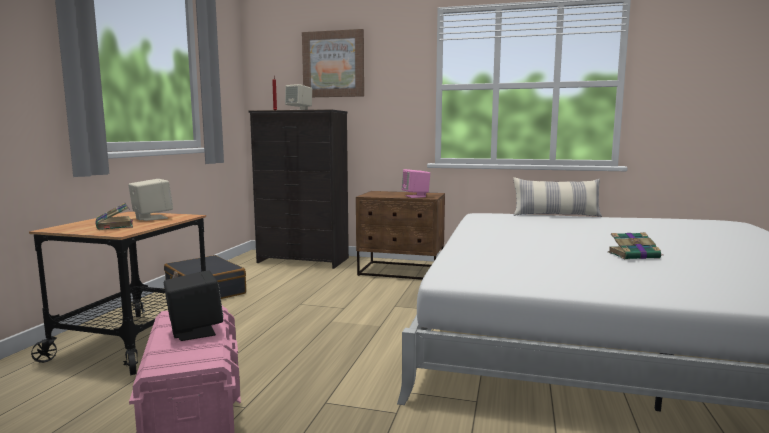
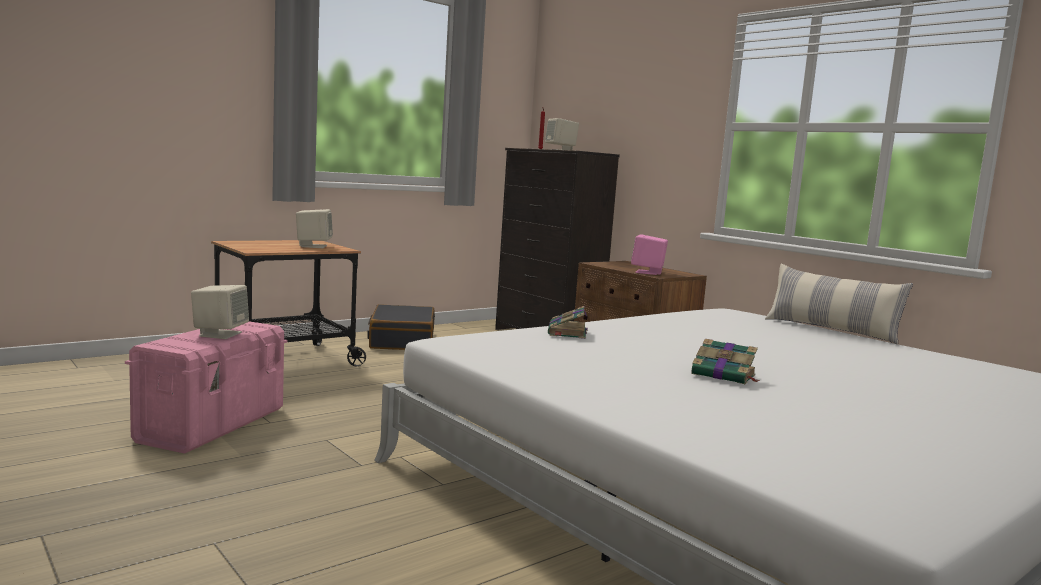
camera: 35 degrees right, 0 degrees up
(114, 226) = (268, 246): book -> book (567, 332)
(194, 331) = (220, 334): black speaker -> beige speaker
(333, 64) = (616, 93): picture -> none

